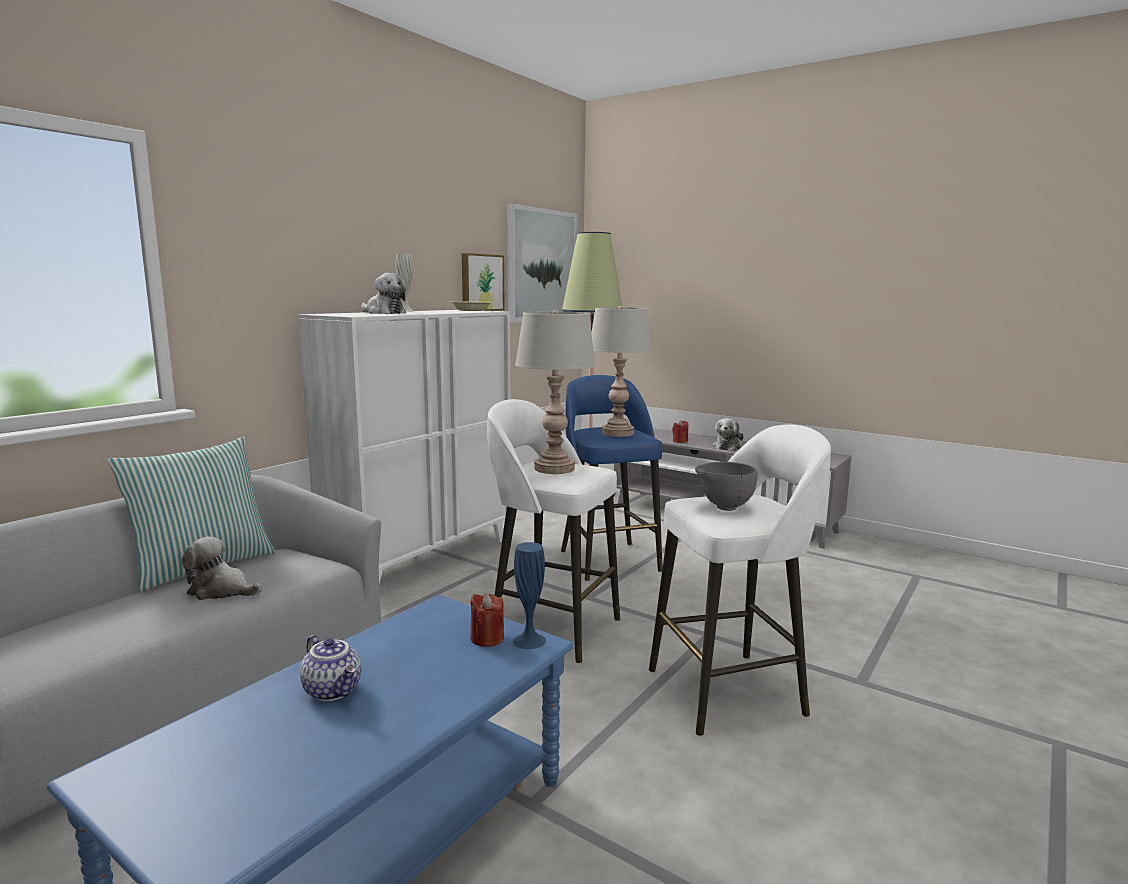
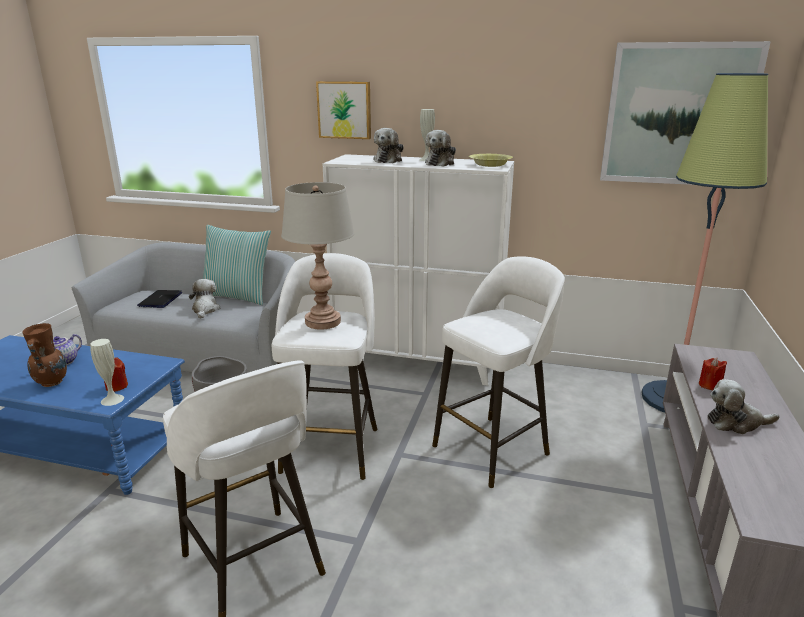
camera: 70 degrees right, 10 degrees up
(92, 625) = (160, 300): none -> laptop
(417, 696) = (51, 383): none -> brown vase
(436, 312) = (440, 163): none -> plush toy
(481, 282) = (560, 134): picture -> picture (345, 110)
(529, 640) = (112, 400): blue vase -> white vase
(608, 559) = (493, 449): blue stool -> white stool
(617, 433) = (491, 326): grey table lamp -> none

